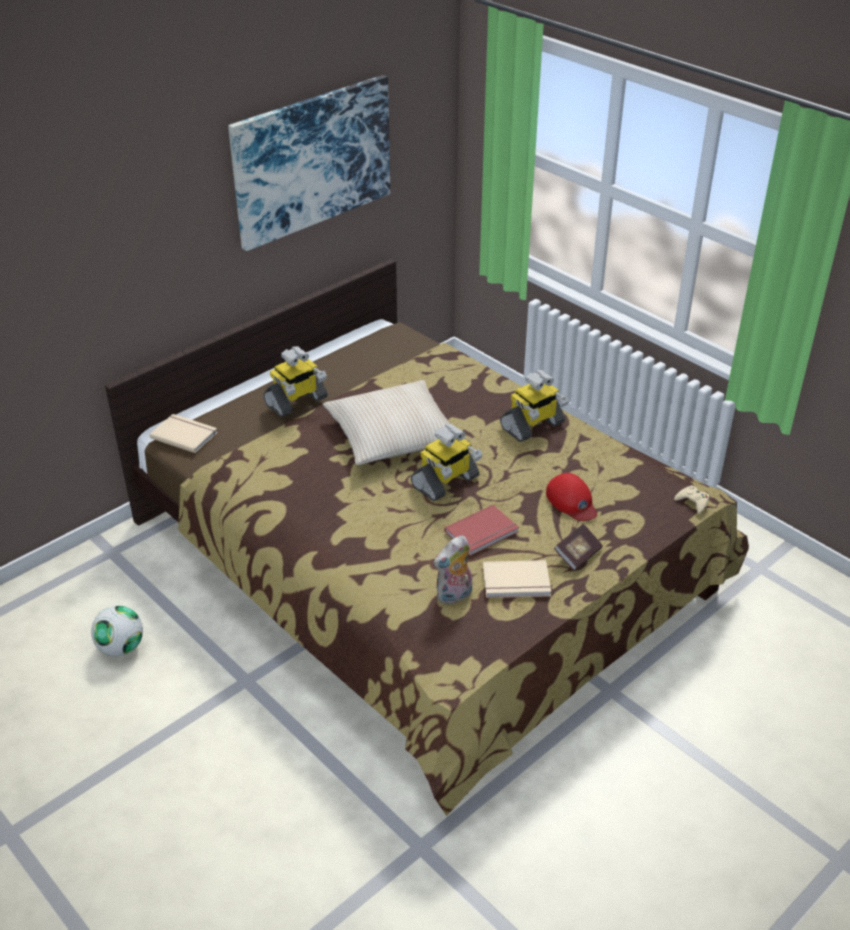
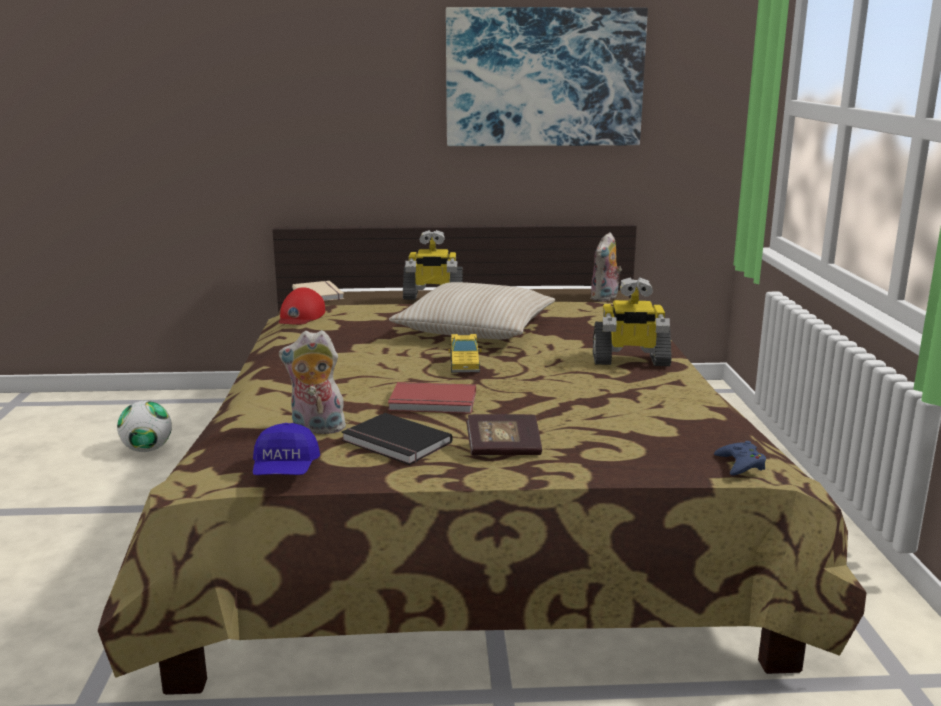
camera: 40 degrees right, 20 degrees down
(410, 343) = (605, 298): none -> plush toy
(445, 482) = (464, 365): toy robot -> yellow toy car
(494, 640) = (285, 470): none -> blue cap
(516, 582) = (395, 443): beige book -> black book
(572, 501) = (574, 414): red cap -> red cap (301, 316)
(693, 501) = (740, 464): beige game controller -> blue game controller

